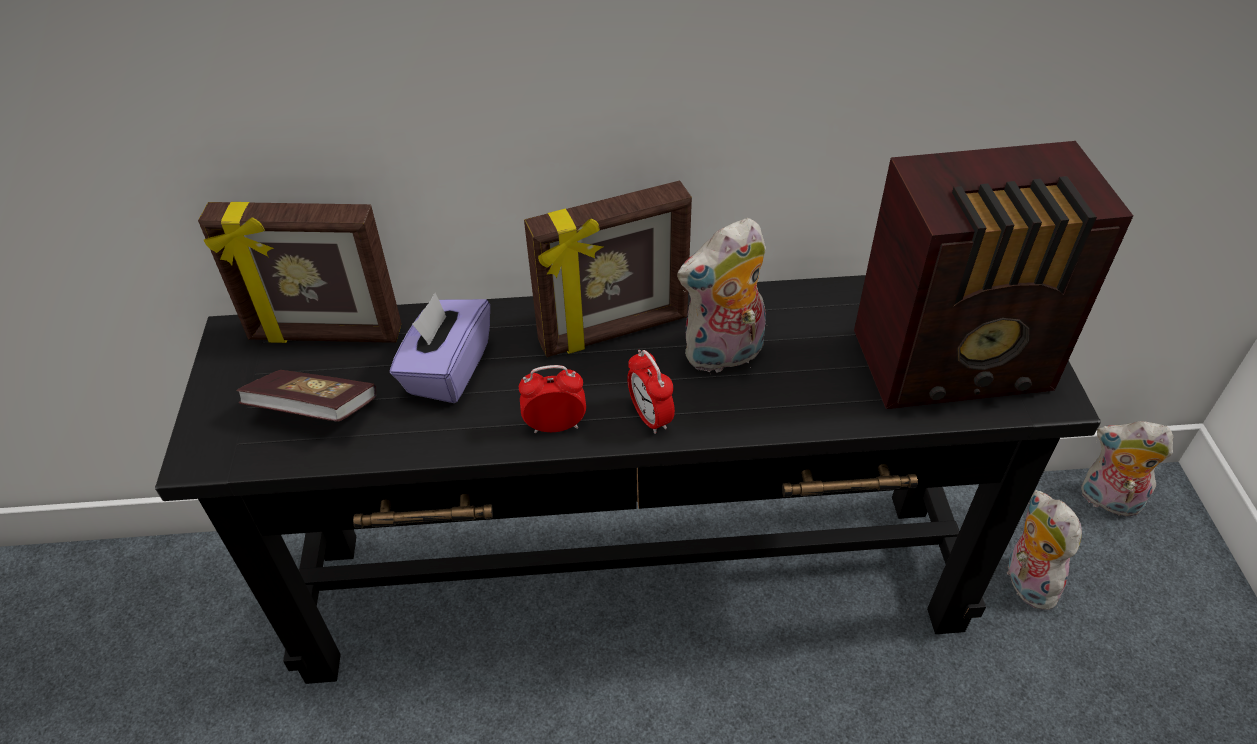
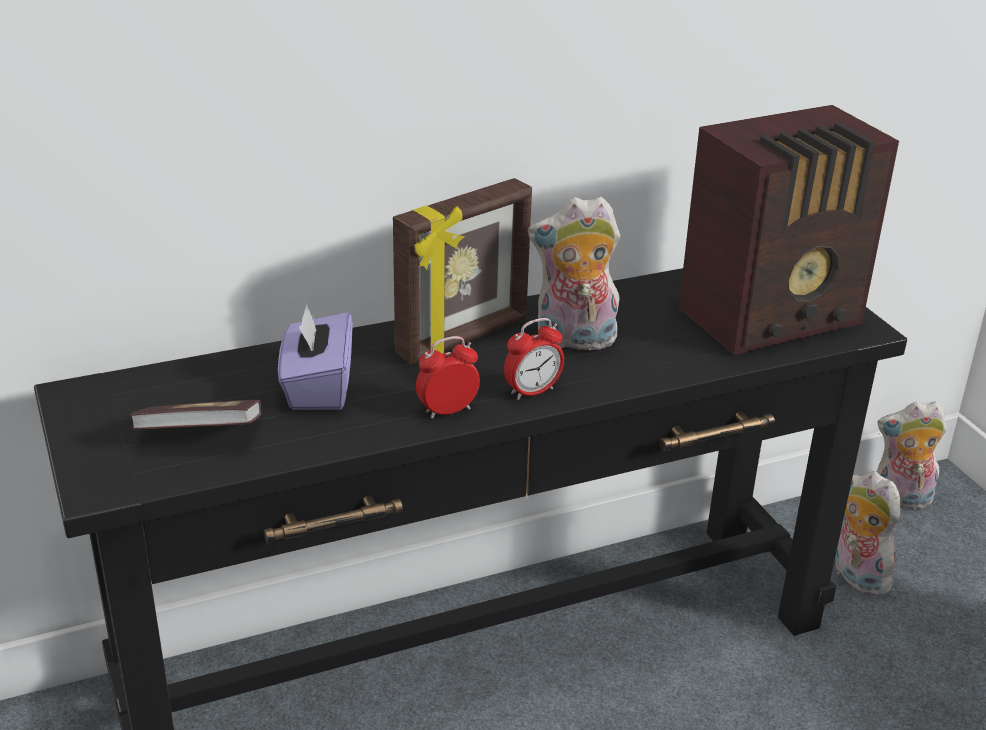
camera: 20 degrees left, 15 degrees down
(325, 335) = (174, 381): picture frame -> none
(650, 417) = (532, 391): alarm clock -> alarm clock turned 75 degrees counterclockwise
(723, 356) = (574, 341): plush toy -> plush toy turned 45 degrees clockwise

